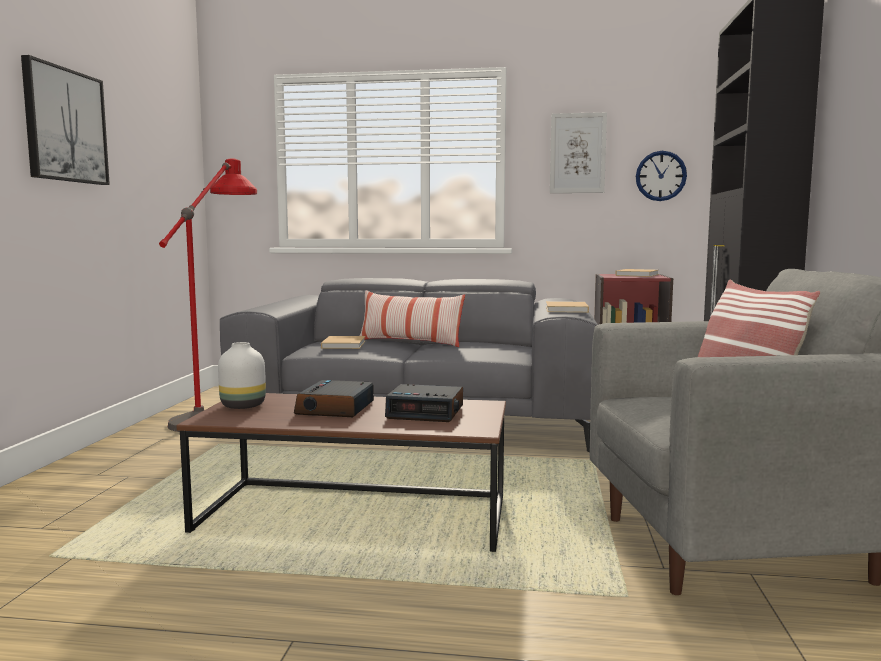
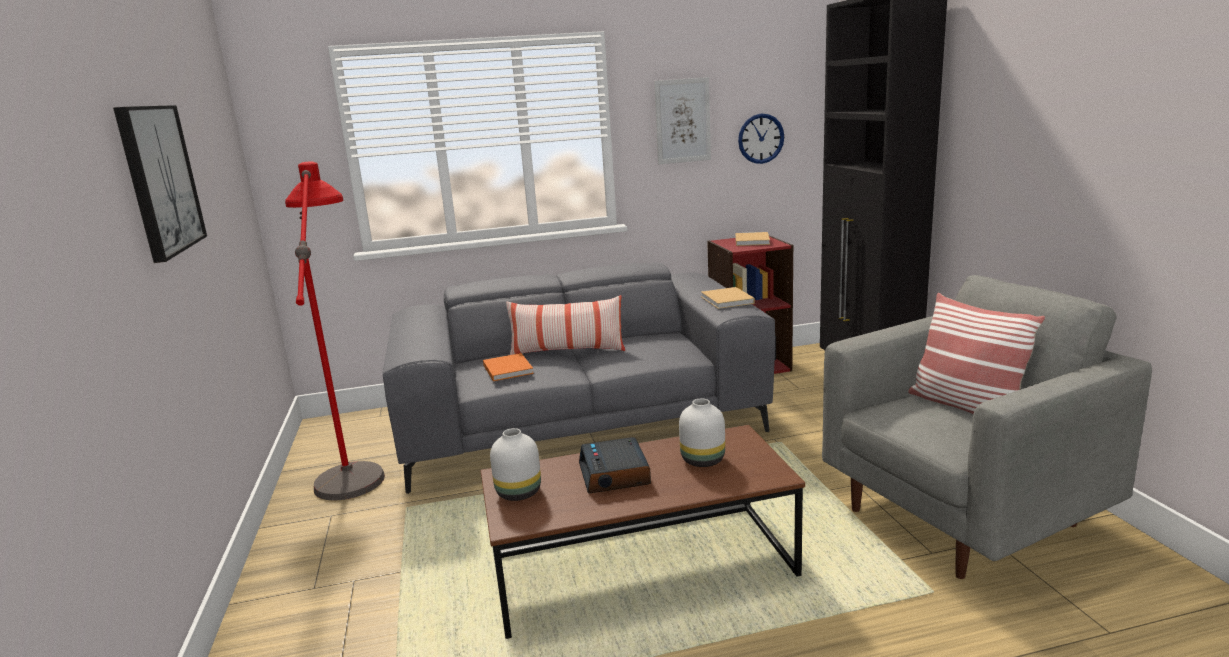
camera: 20 degrees left, 10 degrees up
(344, 344) = (507, 368): beige book -> orange book
(426, 412) = (703, 459): alarm clock -> white vase

